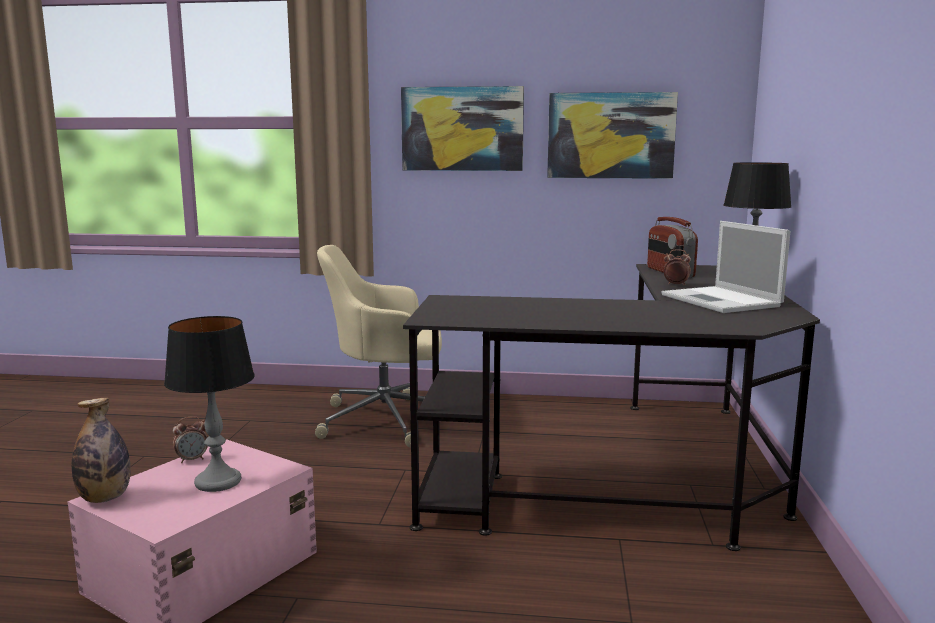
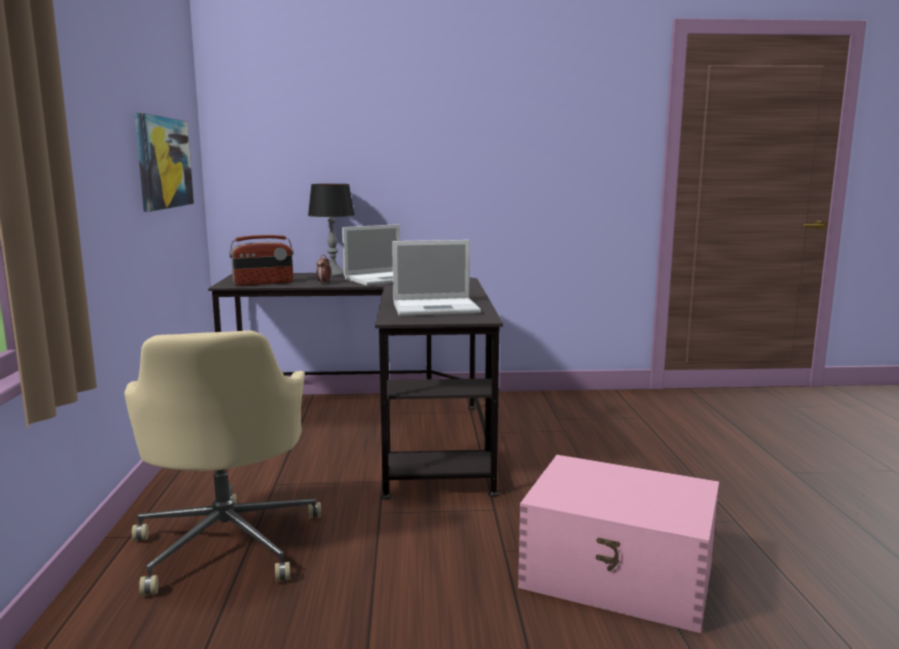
camera: 100 degrees left, 0 degrees up
(105, 498) = (686, 523): bottle -> none
(192, 459) = (580, 506): alarm clock -> none
(218, 482) = (613, 482): table lamp -> none
(462, 129) = (94, 153): picture -> none
(501, 310) = (437, 308): none -> laptop

